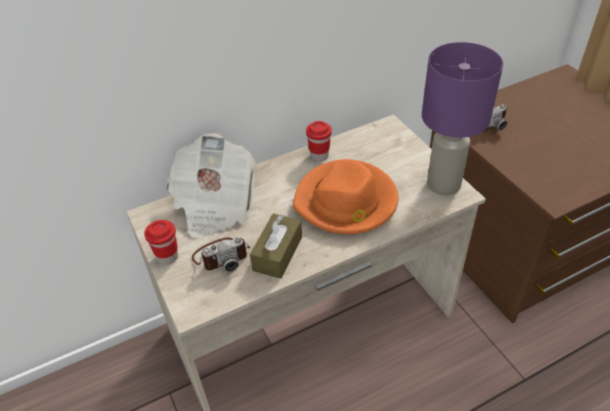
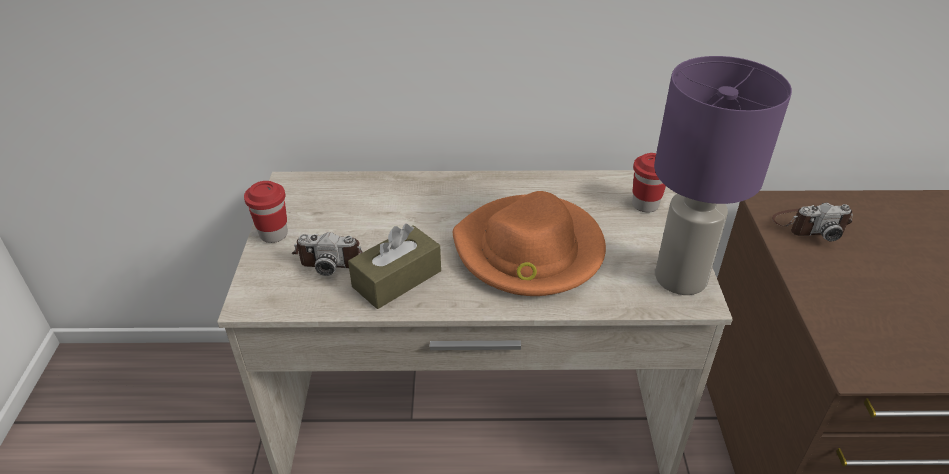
camera: 25 degrees right, 5 degrees down
(214, 204) = (370, 197): newspaper -> none
(319, 156) = (536, 186): red cup -> red cup (645, 205)

